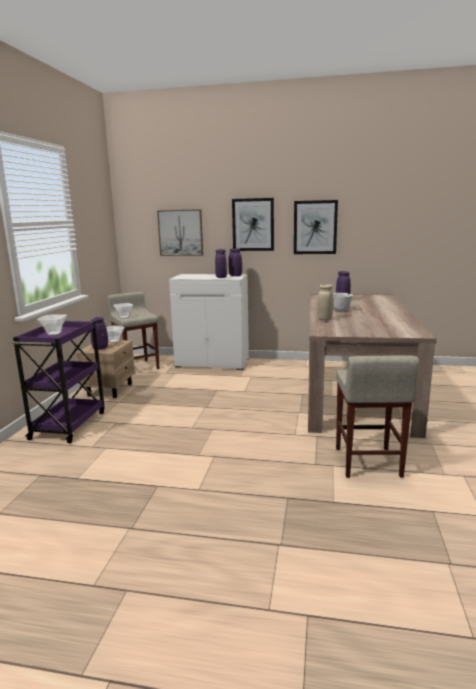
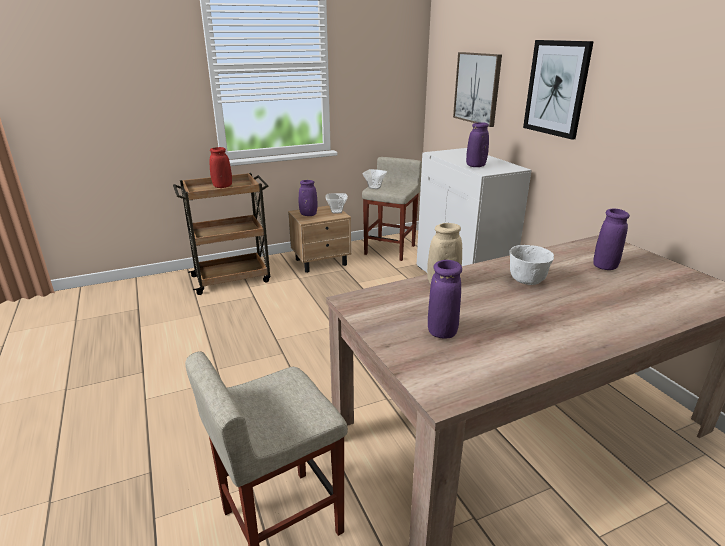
camera: 55 degrees right, 10 degrees up
(55, 333) = (222, 186): bowl -> red vase
(69, 424) = (232, 278): purple cart -> brown cart
(235, 276) = (502, 168): purple vase -> purple vase (442, 332)
(315, 227) = (648, 108): picture -> none

